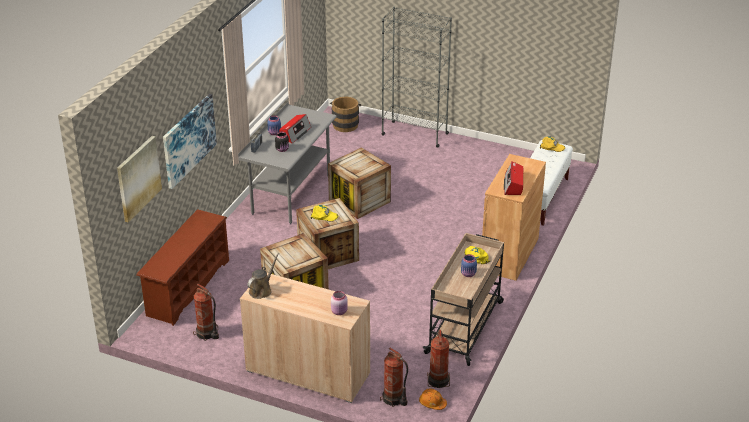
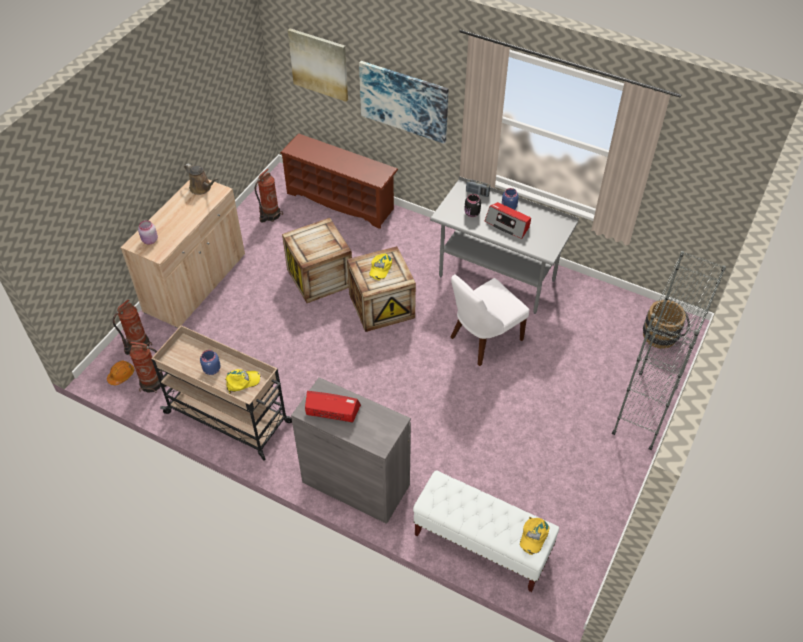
camera: 95 degrees right, 15 degrees up
(359, 201) = (483, 339): crate -> white chair
(509, 254) = (356, 483): brown cabinet -> grey cabinet

